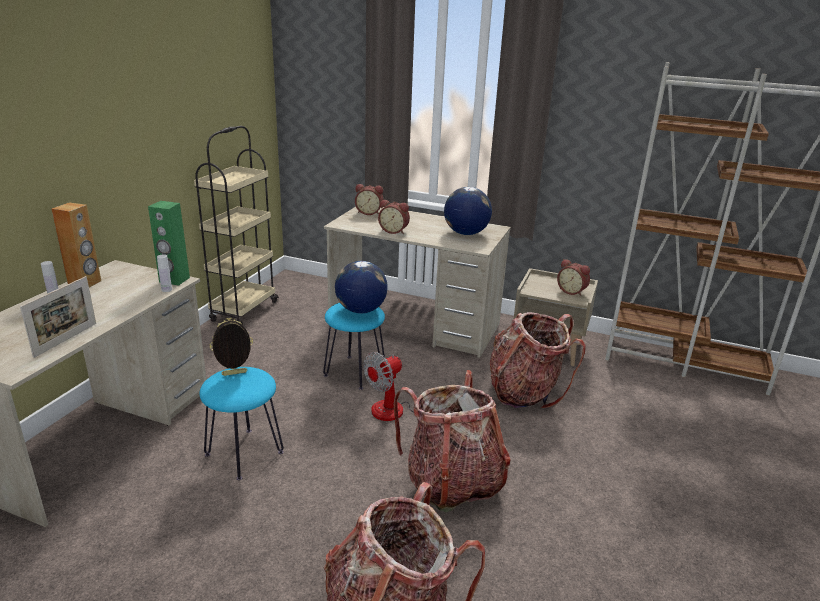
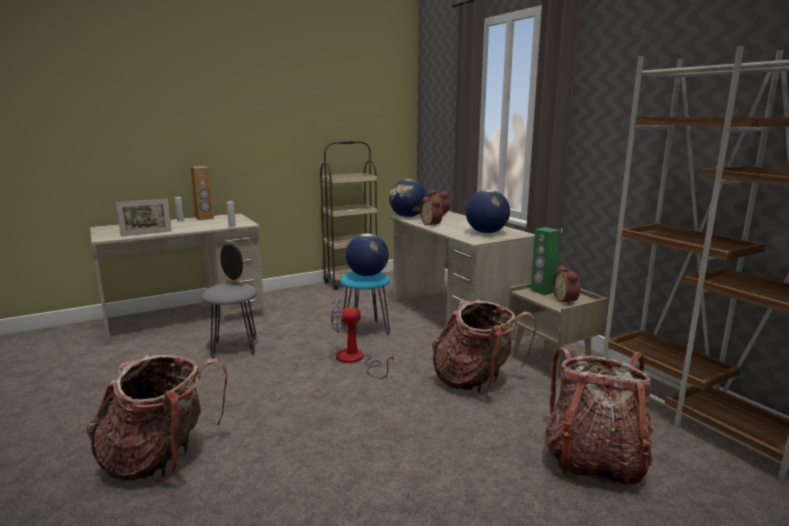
camera: 40 degrees right, 10 degrees down
(174, 280) = (245, 223): green speaker -> green speaker (542, 291)
(244, 453) = (234, 348): turquoise stool -> grey stool
(345, 223) = (407, 217): none -> globe
(452, 482) = (322, 410): backpack -> backpack (594, 460)

